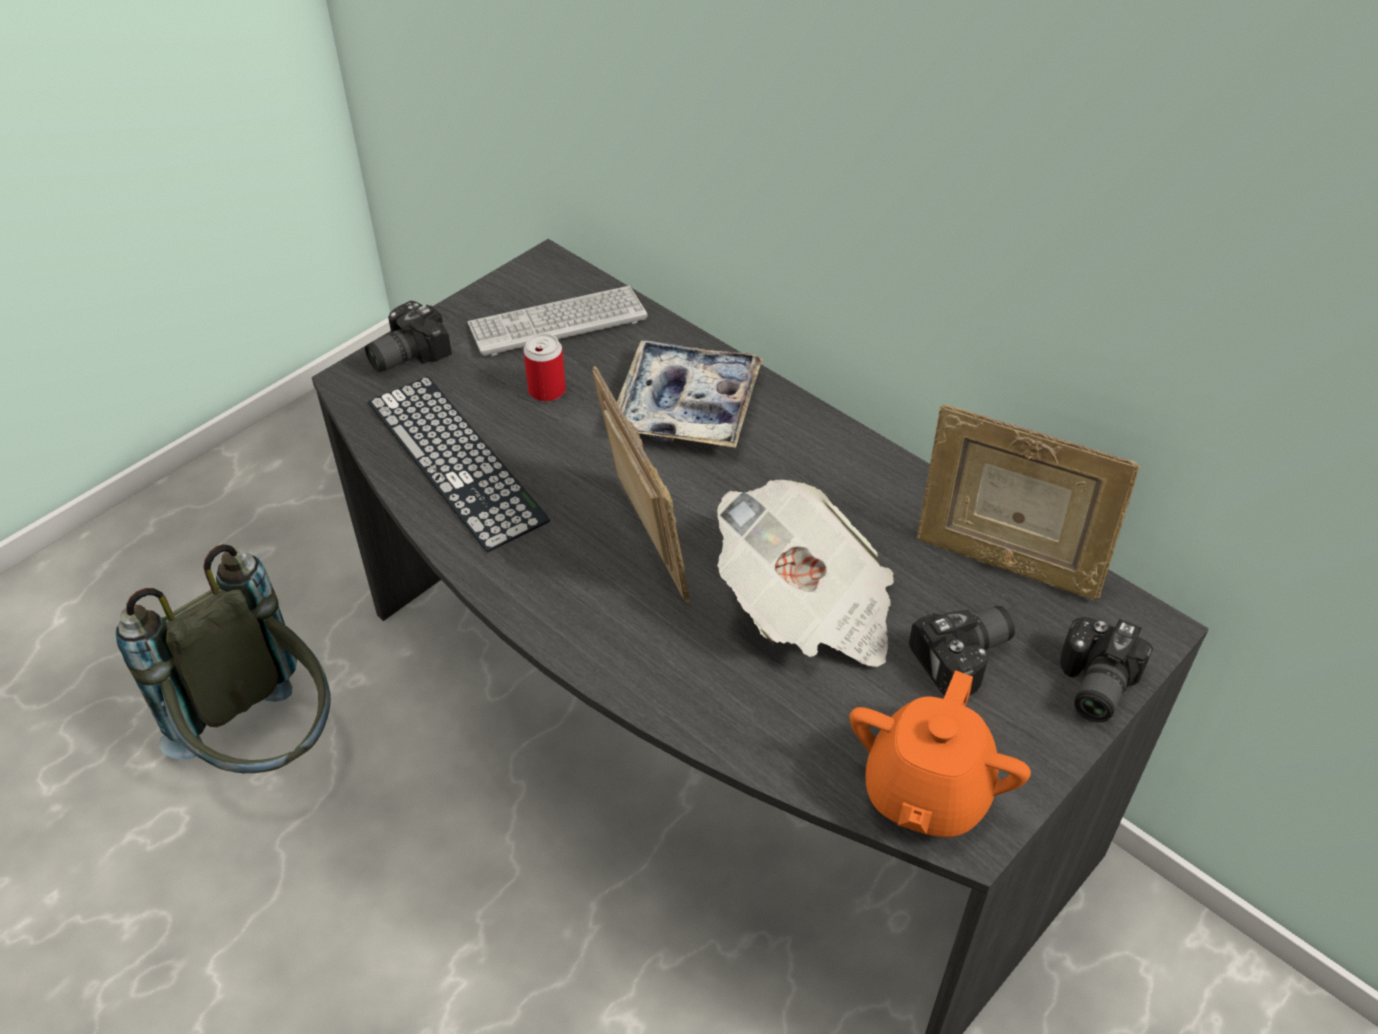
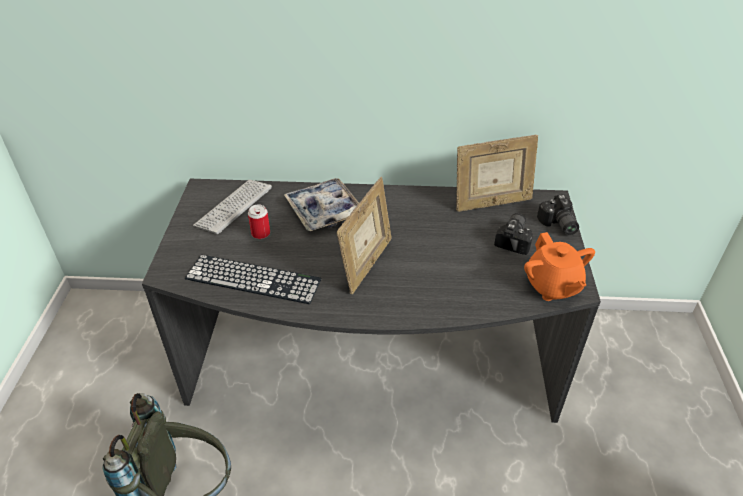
camera: 40 degrees left, 5 degrees down
(404, 354) = (177, 252): camera -> none
(644, 543) = (366, 265): picture frame -> picture frame turned 90 degrees clockwise
(807, 608) = (449, 253): newspaper -> none

